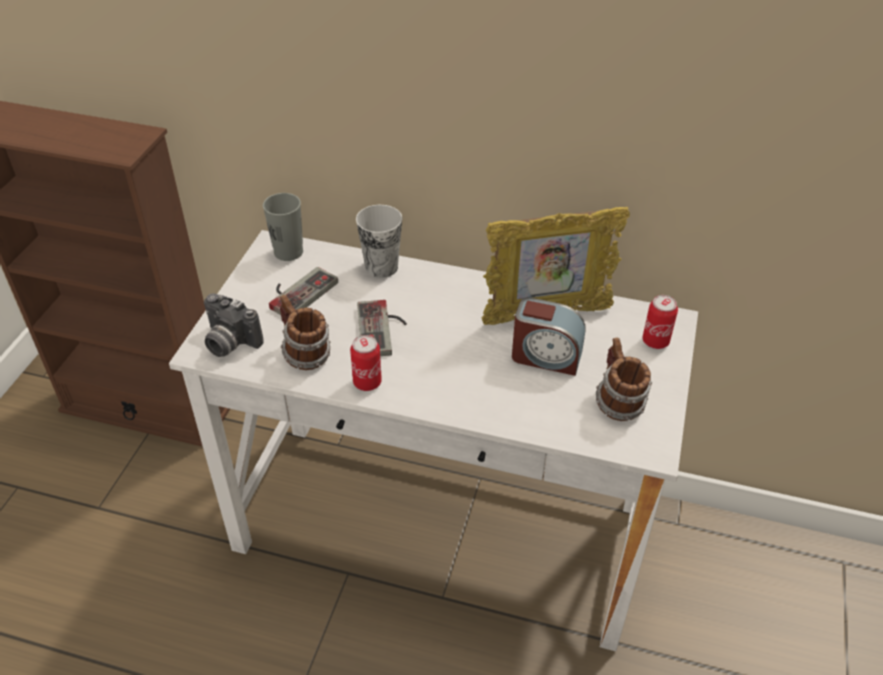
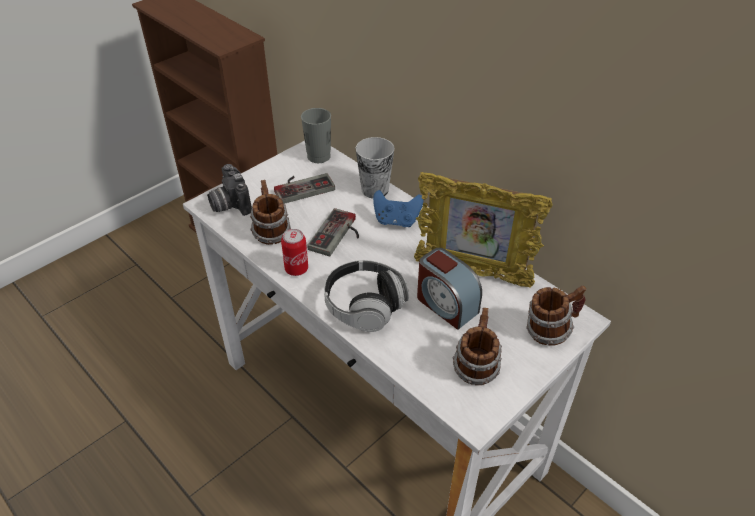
camera: 30 degrees right, 0 degrees up
(431, 291) = (396, 221): none -> blue game controller
(469, 391) = (364, 306): none -> headphones
(655, 341) = (550, 330): can -> mug

